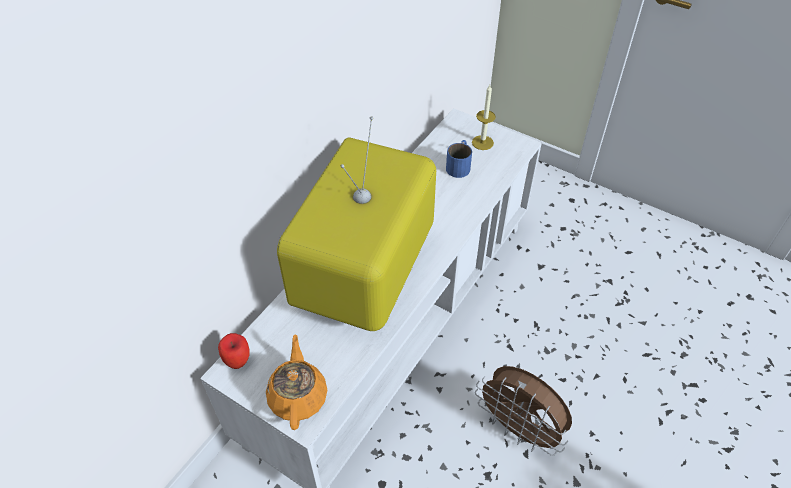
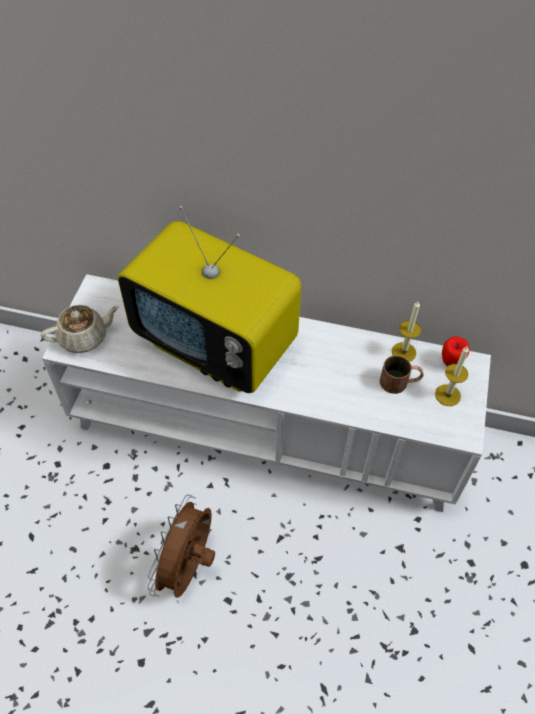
camera: 70 degrees right, 5 degrees up
(238, 362) = (106, 290): apple -> apple (451, 362)
(298, 396) = (84, 337): orange teapot -> beige teapot
(365, 277) = (217, 345): television -> television turned 150 degrees counterclockwise
(430, 153) = (403, 352): none -> candle
(459, 165) = (400, 382): blue mug -> brown mug

